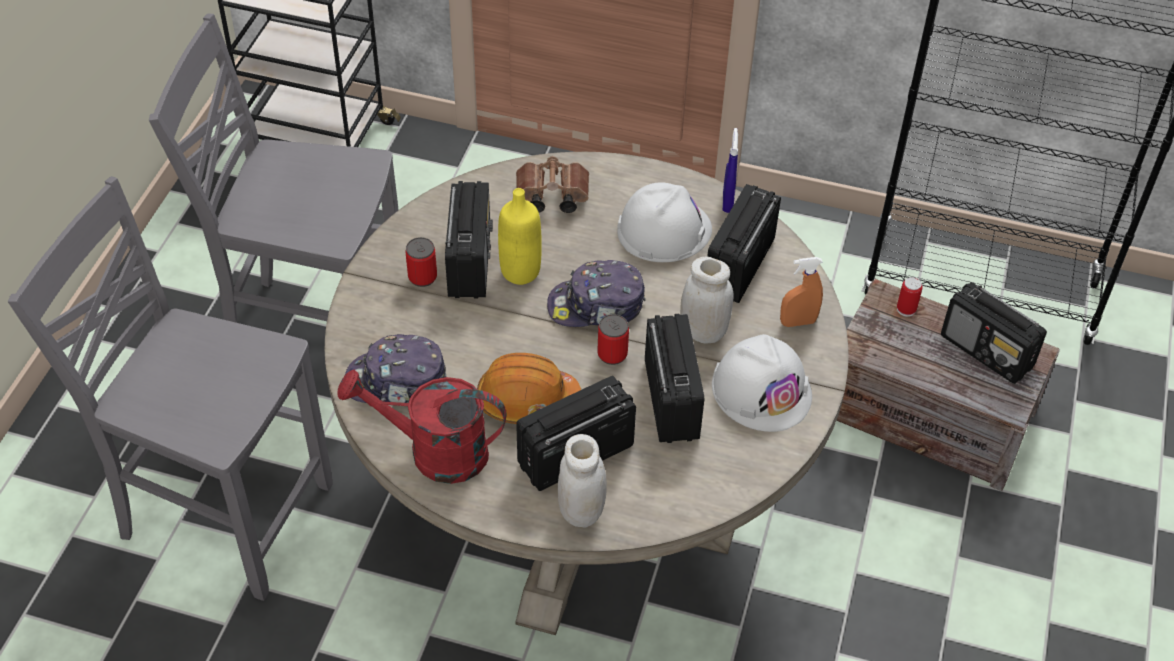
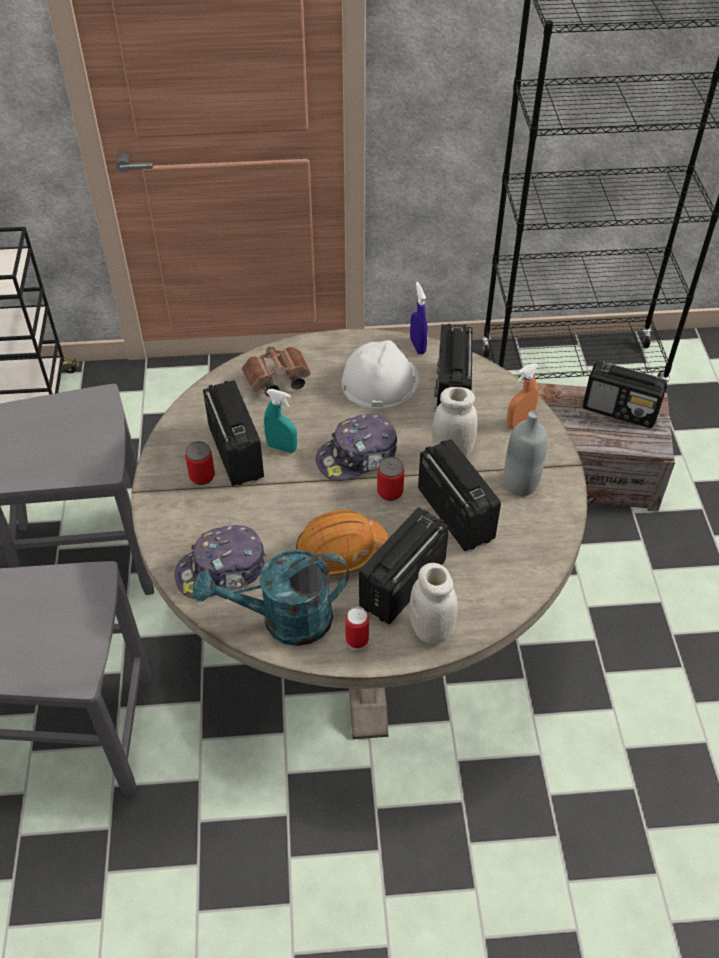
camera: 20 degrees left, 0 degrees up
(434, 452) = (284, 620): red watering can -> turquoise watering can
(520, 271) = (281, 447): yellow bottle -> turquoise spray bottle
(761, 390) = (520, 484): white hard hat -> grey bottle
(906, 309) = (548, 397): can -> can (357, 640)

